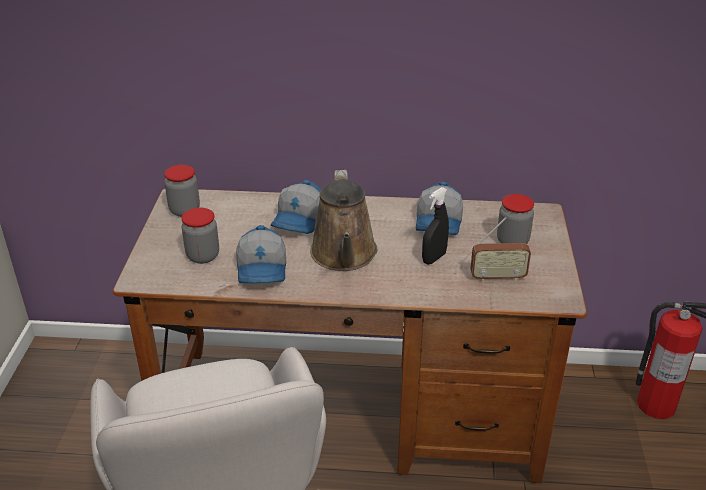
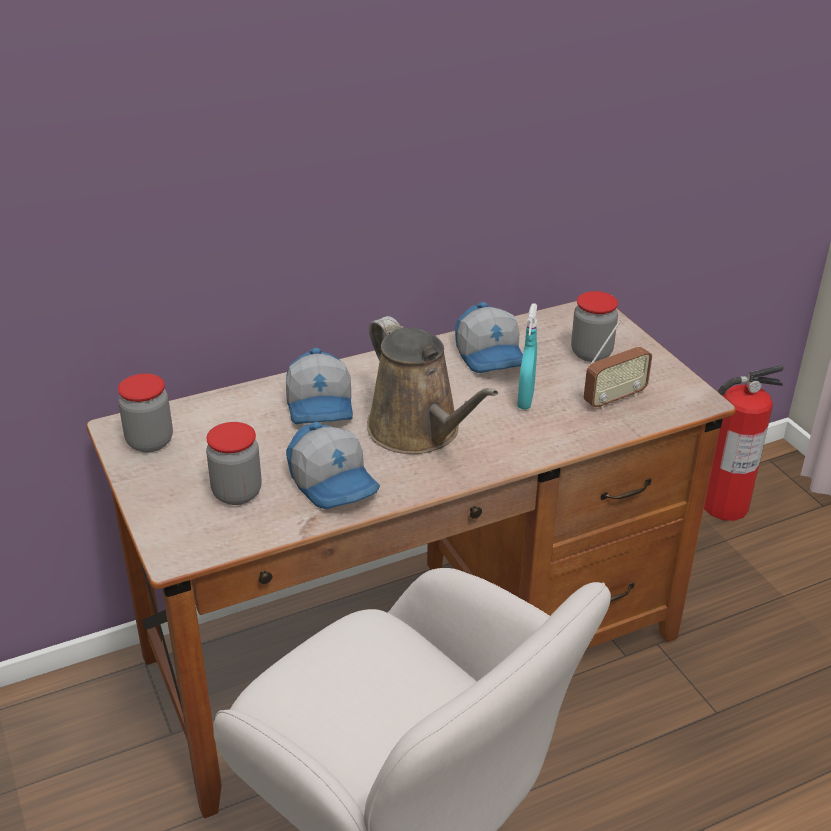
camera: 30 degrees left, 0 degrees up
(434, 258) = (525, 400): black spray bottle -> turquoise spray bottle

